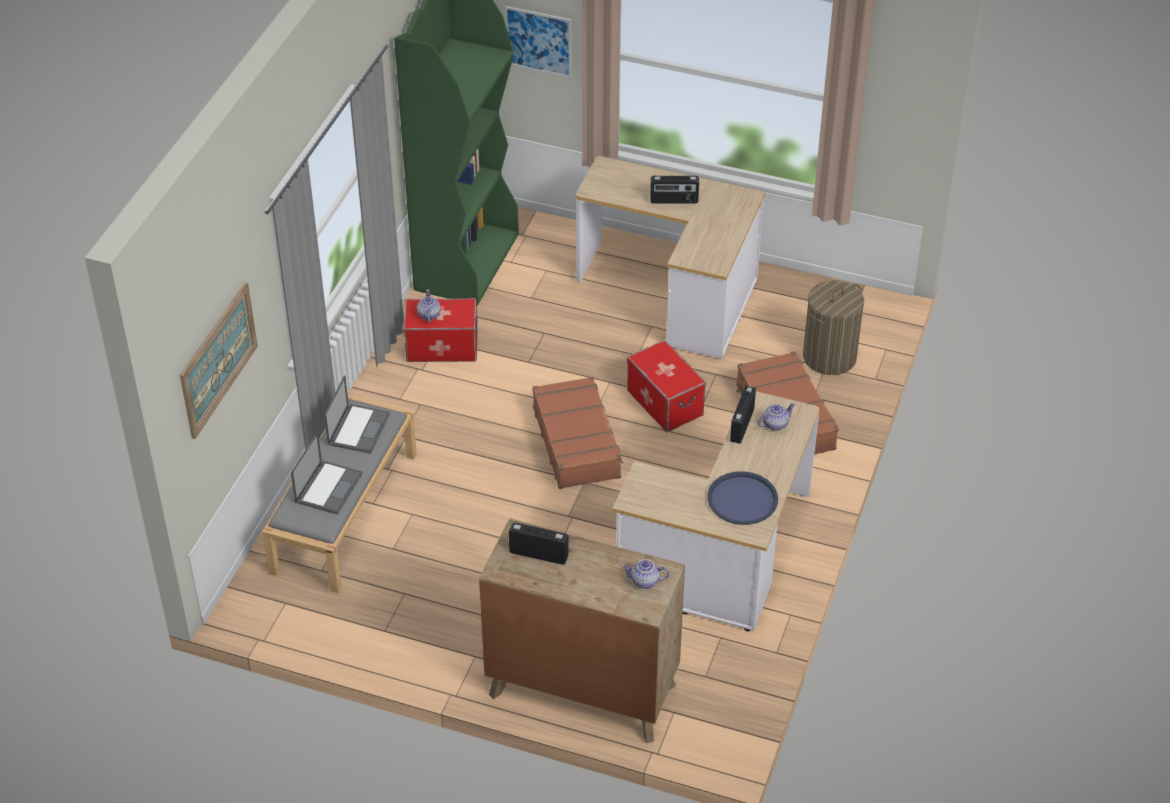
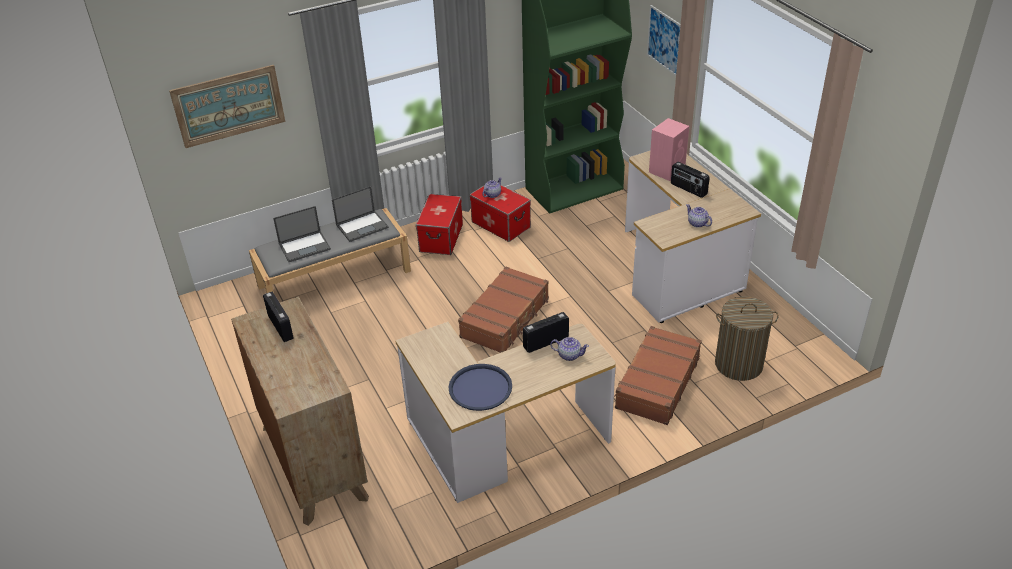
camera: 45 degrees right, 5 degrees down
(629, 189) = (667, 170): none -> pink speaker
(645, 581) = (312, 385): teapot -> teapot (697, 223)
(665, 402) = (589, 327): storage box -> storage box (441, 238)

